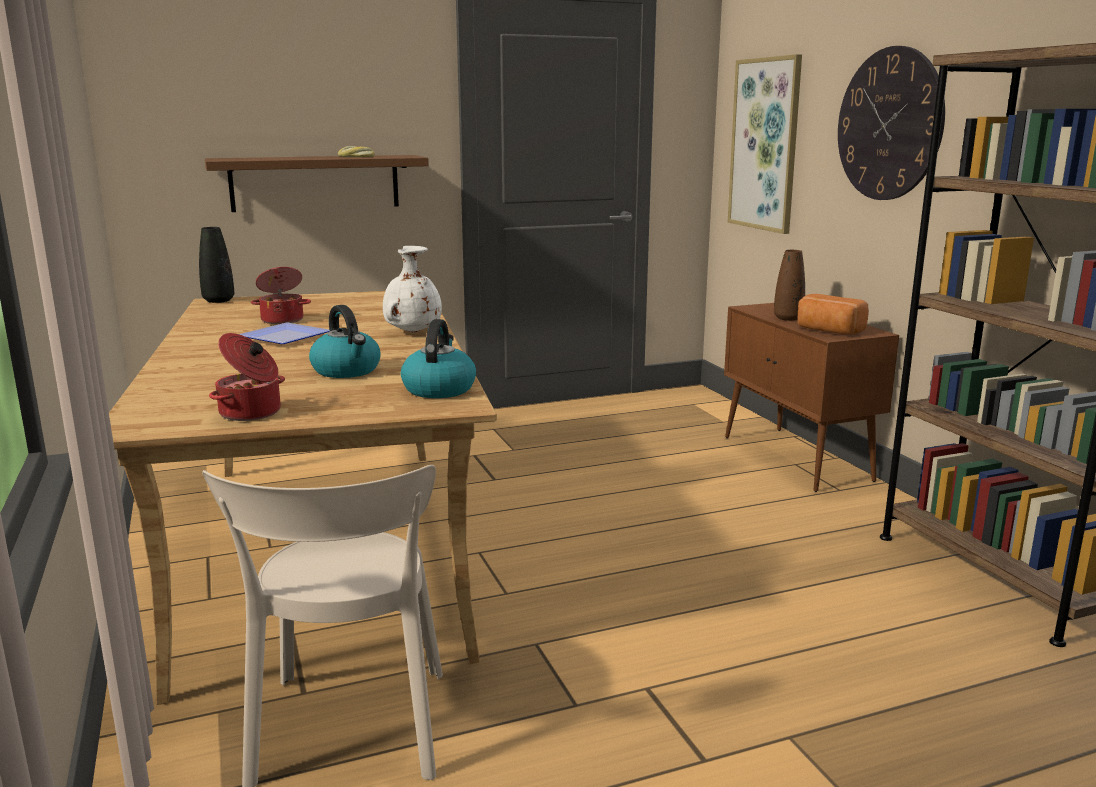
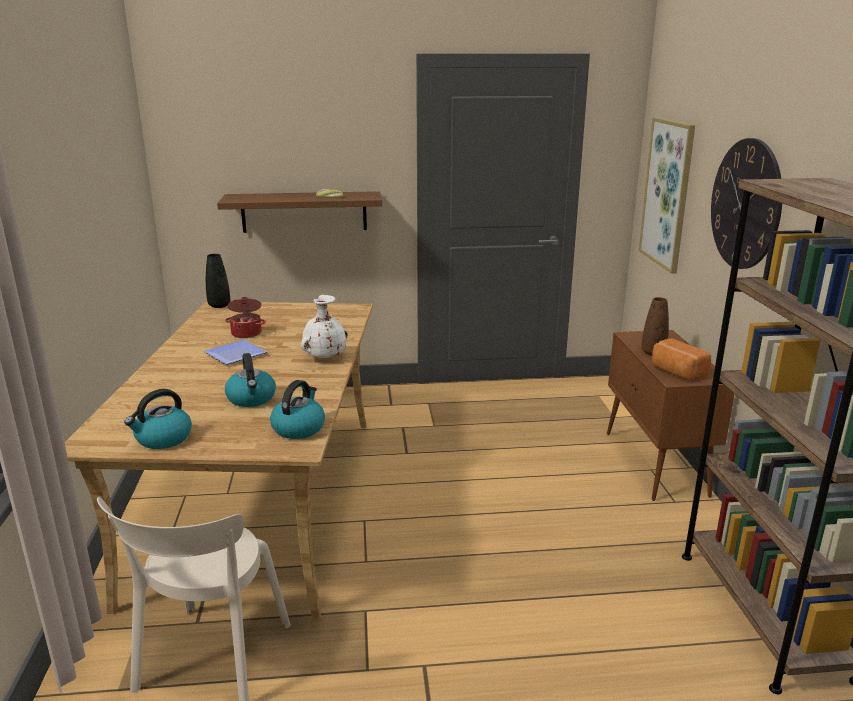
camera: 15 degrees right, 5 degrees up
(251, 413) = (163, 439): cooking pot -> kettle

